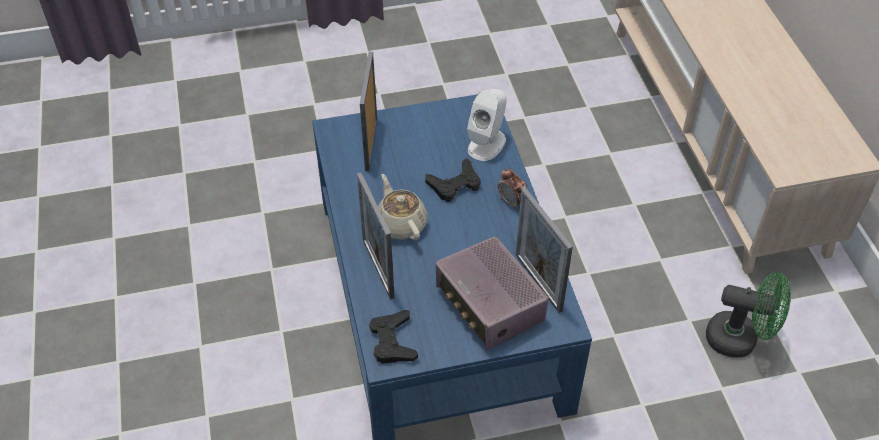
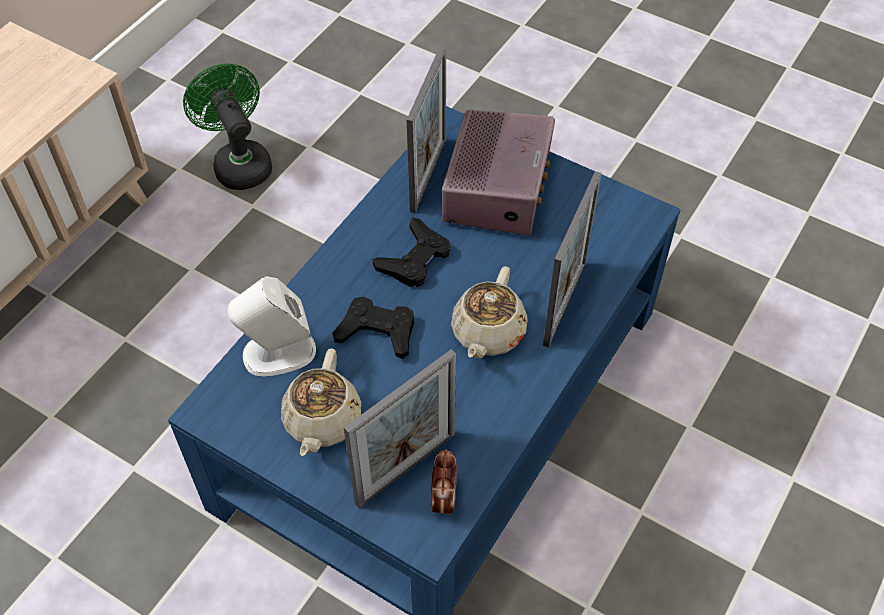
camera: 135 degrees left, 5 degrees up
(392, 341) = (623, 225): black game controller -> black game controller (414, 259)
(430, 135) = (322, 421): none -> beige teapot
(511, 202) = (347, 265): alarm clock -> alarm clock (443, 499)

